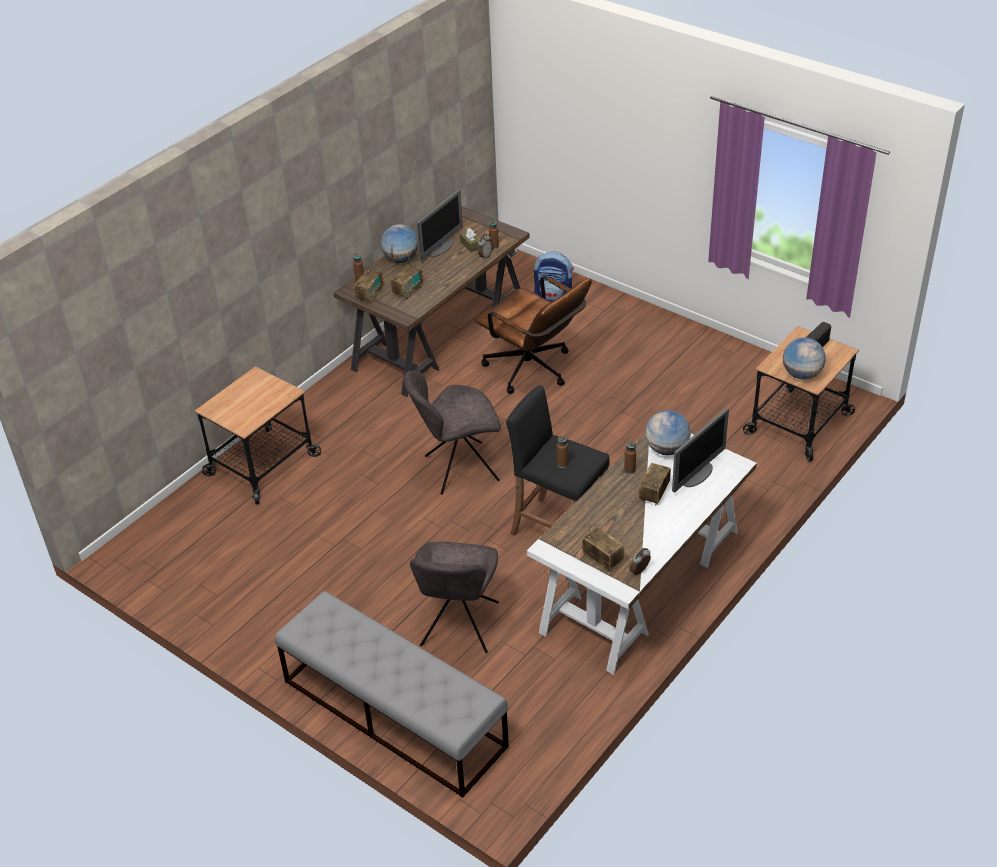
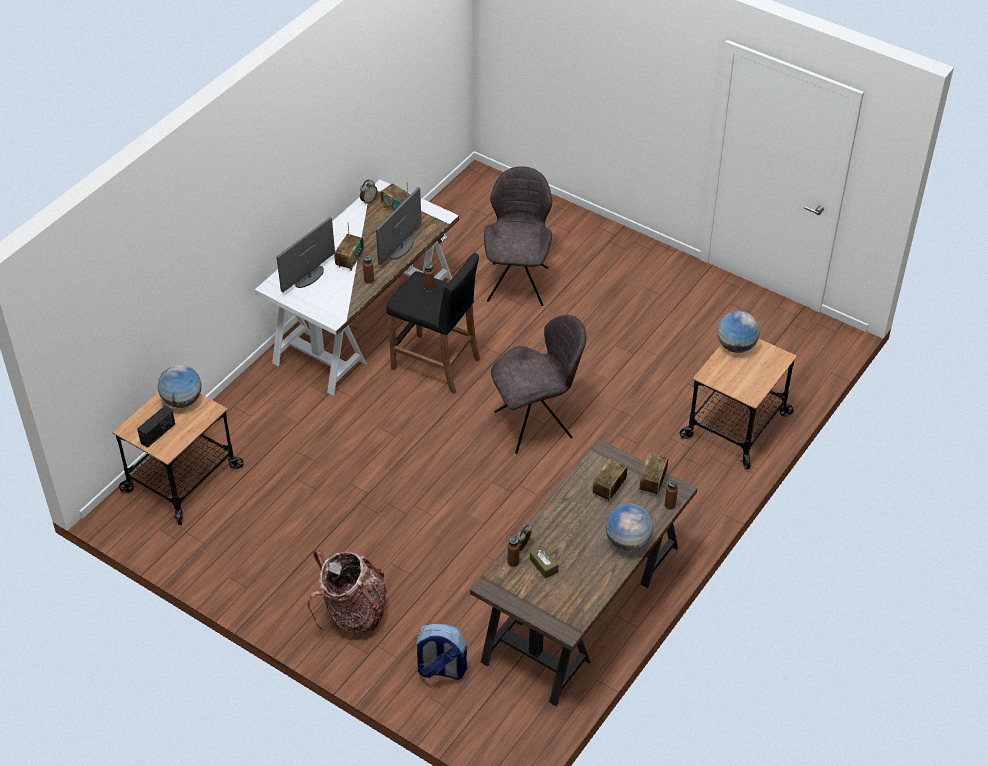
camera: 175 degrees right, 5 degrees up
(393, 713) = (560, 223): grey bench -> none
(441, 248) = (580, 560): monitor -> monitor (401, 248)
(534, 371) = (463, 547): brown office chair -> none
(625, 329) = (353, 613): none -> backpack
(667, 449) = (333, 300): globe -> globe (735, 346)

